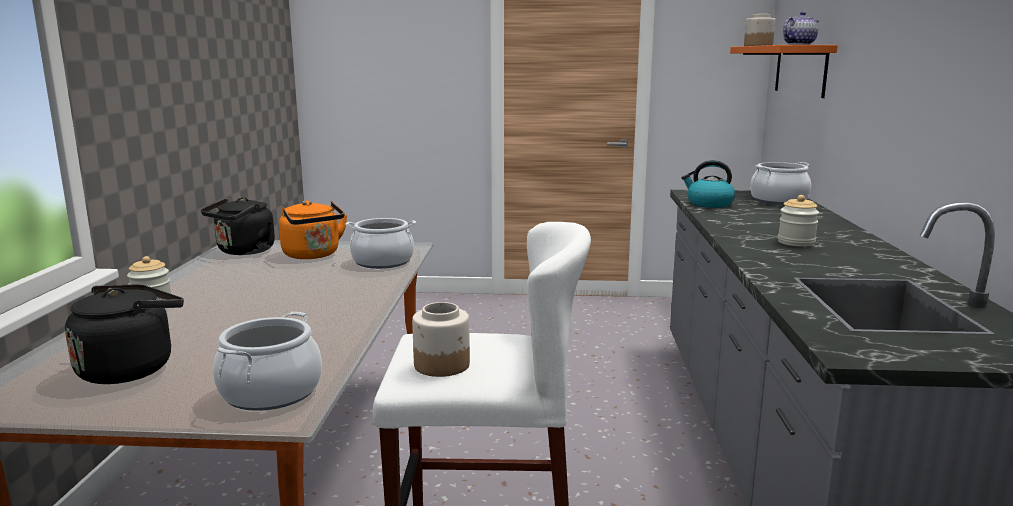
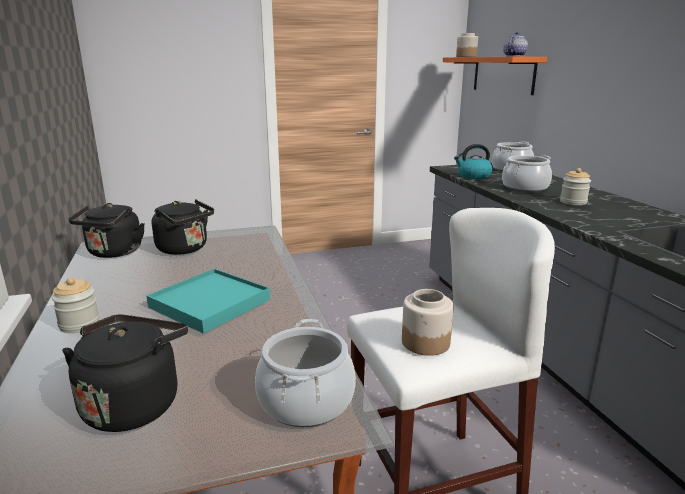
camera: 20 degrees left, 5 degrees up
(281, 304) = (210, 303): none -> turquoise tray
(313, 255) = (185, 249): orange kettle -> black kettle
(382, 262) = (254, 248): cooking pot -> cooking pot (524, 188)

